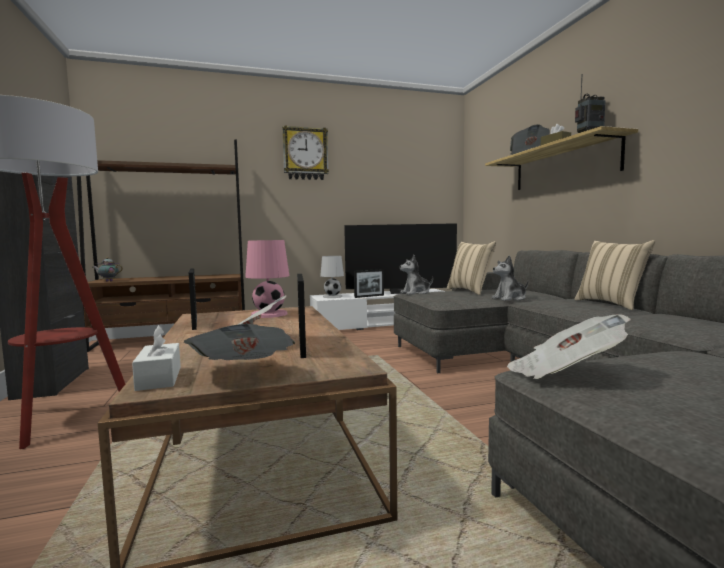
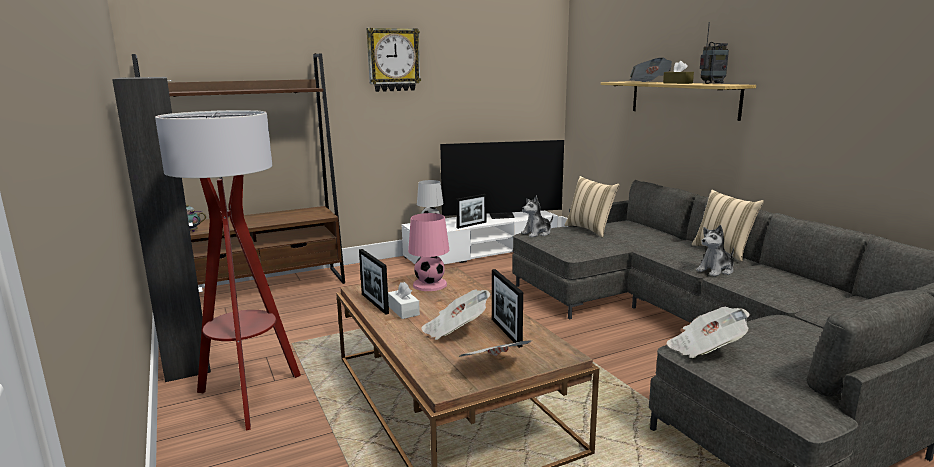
camera: 10 degrees left, 10 degrees up
(159, 378) = (437, 377): white tissue box -> white tissue box (403, 310)
(510, 298) = (632, 242): plush toy -> plush toy (716, 270)

